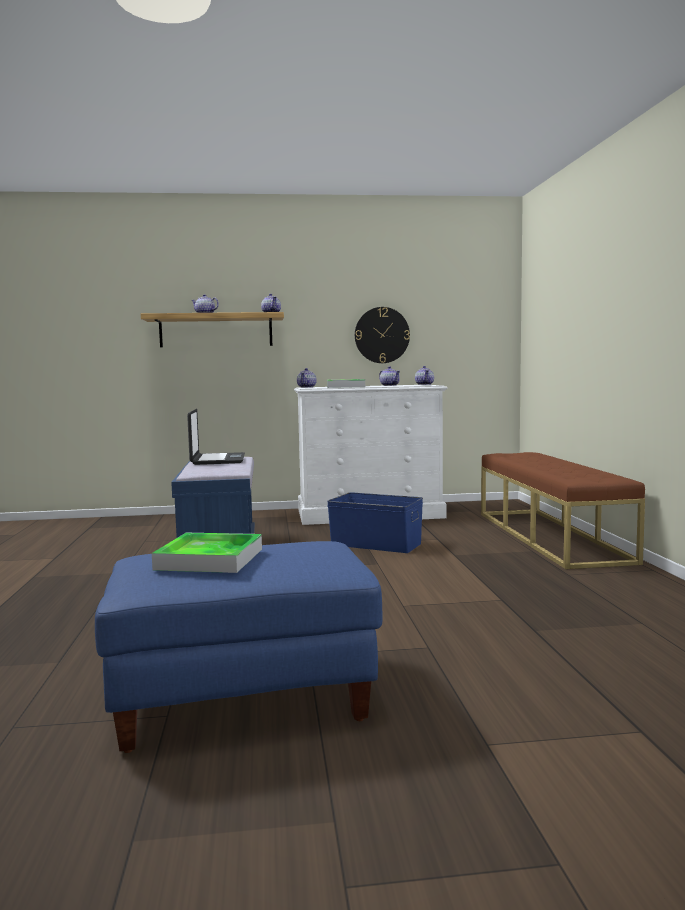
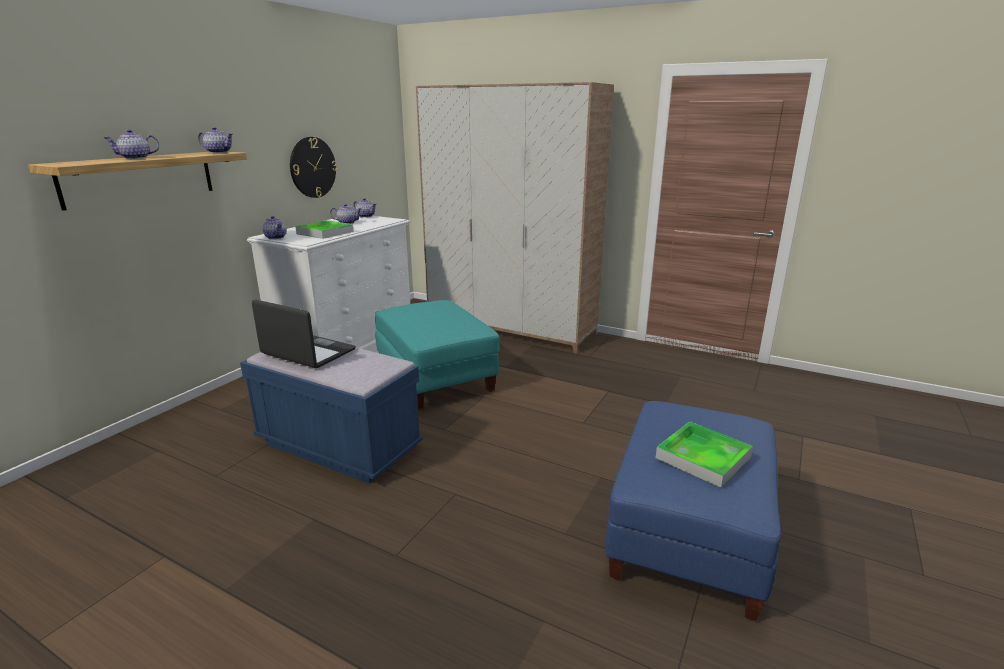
camera: 55 degrees left, 15 degrees up
(375, 544) = (435, 379): blue storage box -> turquoise ottoman
(549, 536) = (511, 328): brown bench -> white wardrobe

